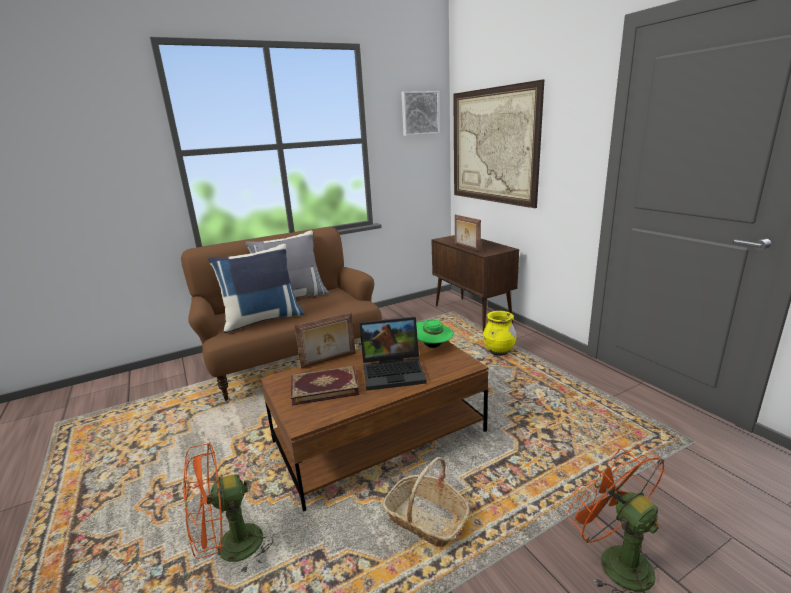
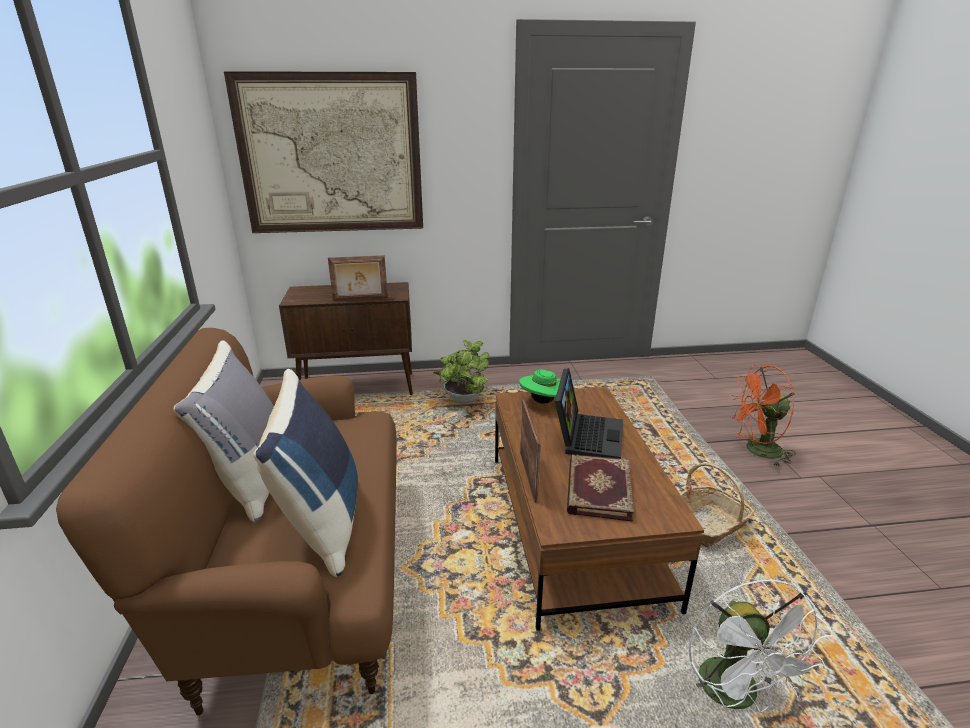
camera: 70 degrees left, 5 degrees up
(230, 550) = (736, 696): orange fan -> white fan
(419, 113) = (192, 102): picture -> none
(499, 352) = (463, 401): yellow vase -> potted plant

